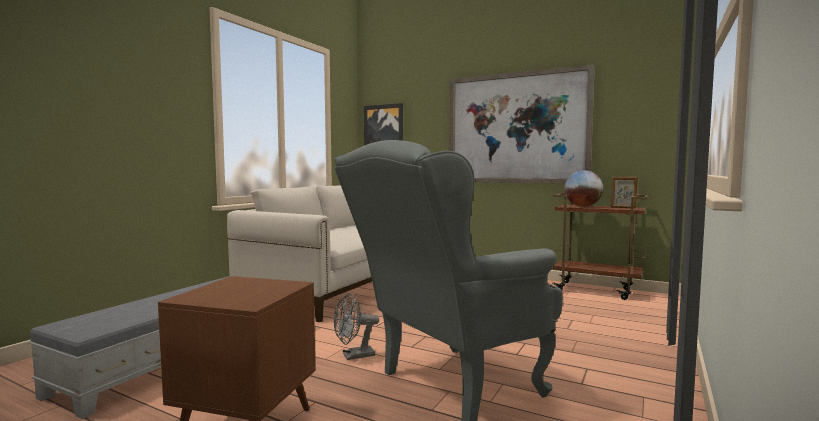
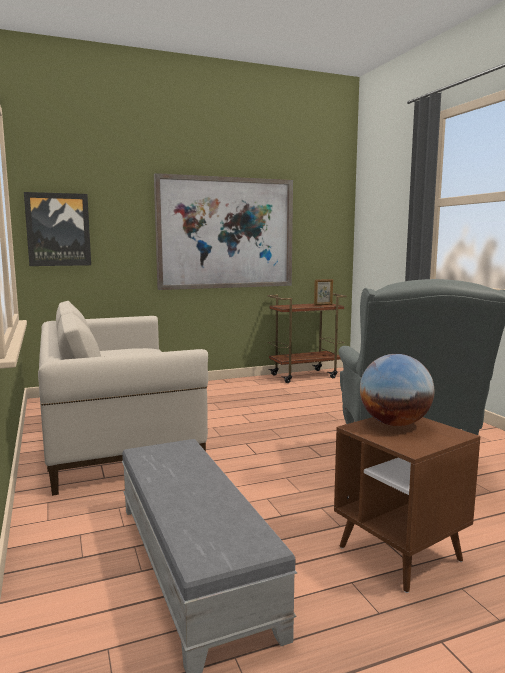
camera: 50 degrees left, 5 degrees up
(353, 356) = (311, 480): grey fan -> none
(582, 206) = (295, 306): globe -> globe (394, 423)

